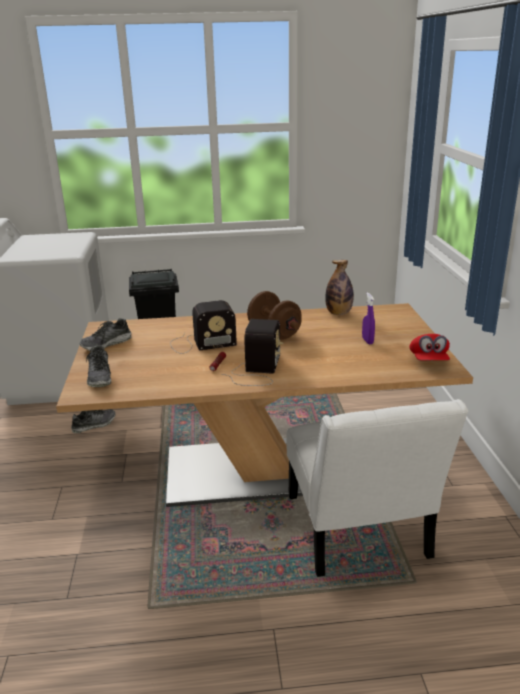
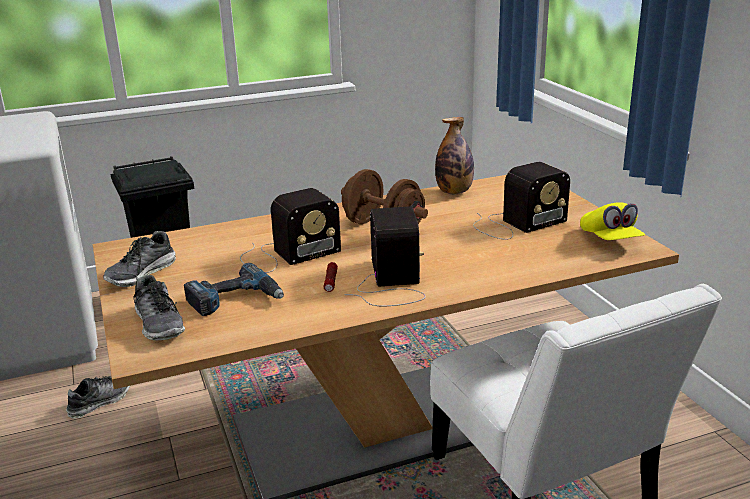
camera: 15 degrees left, 0 degrees up
(152, 368) = (235, 299): none -> power drill
(367, 341) = (516, 224): purple spray bottle -> radio
(428, 360) = (610, 239): red cap -> yellow cap

